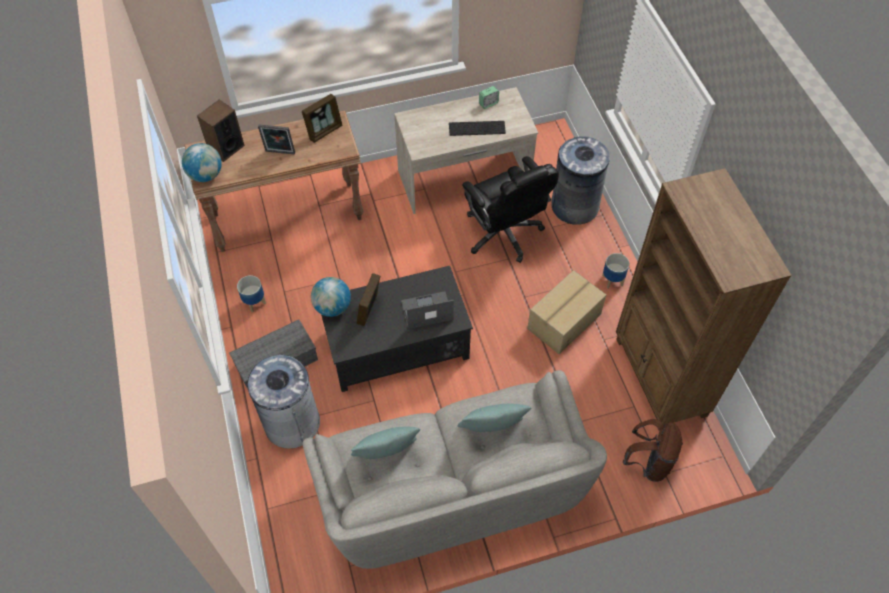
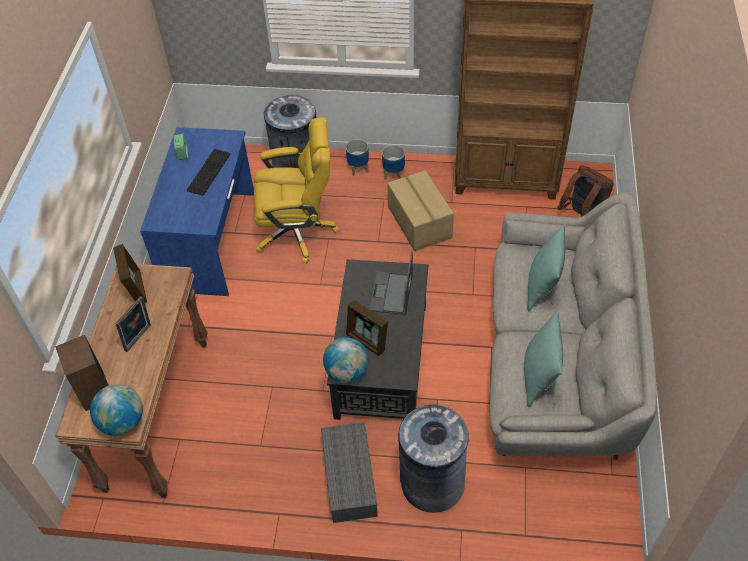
camera: 65 degrees left, 5 degrees down
(254, 302) = (258, 480): planter -> planter (358, 168)
(464, 179) = (211, 241): beige desk -> blue desk
(504, 234) = (298, 232): black office chair -> yellow office chair

